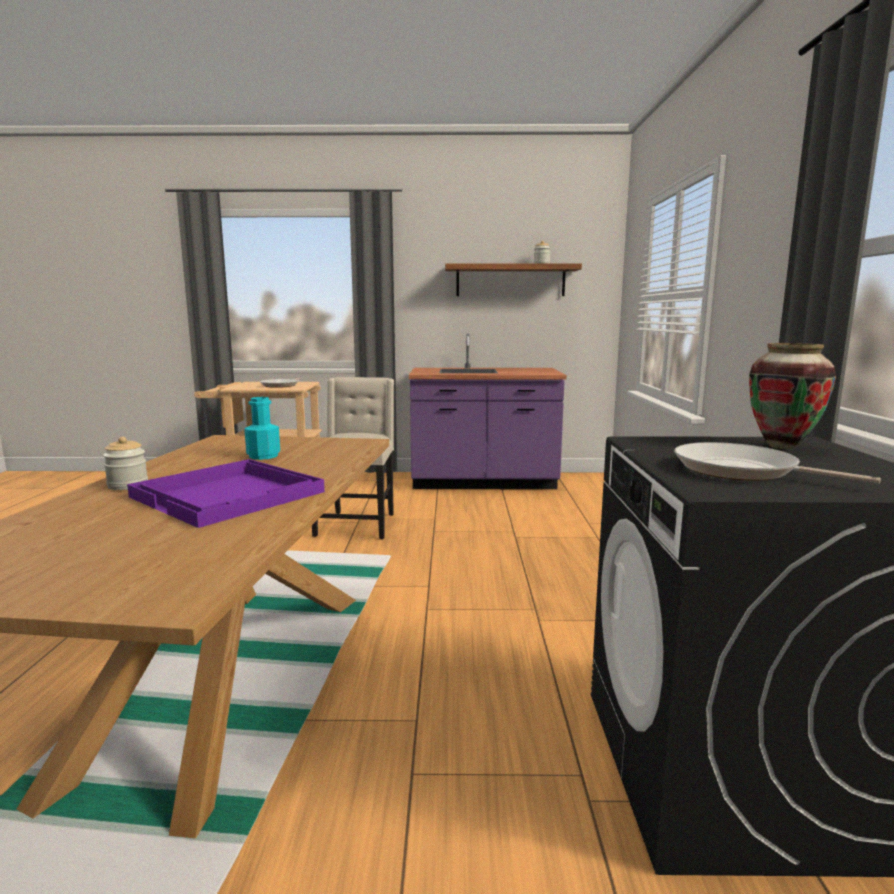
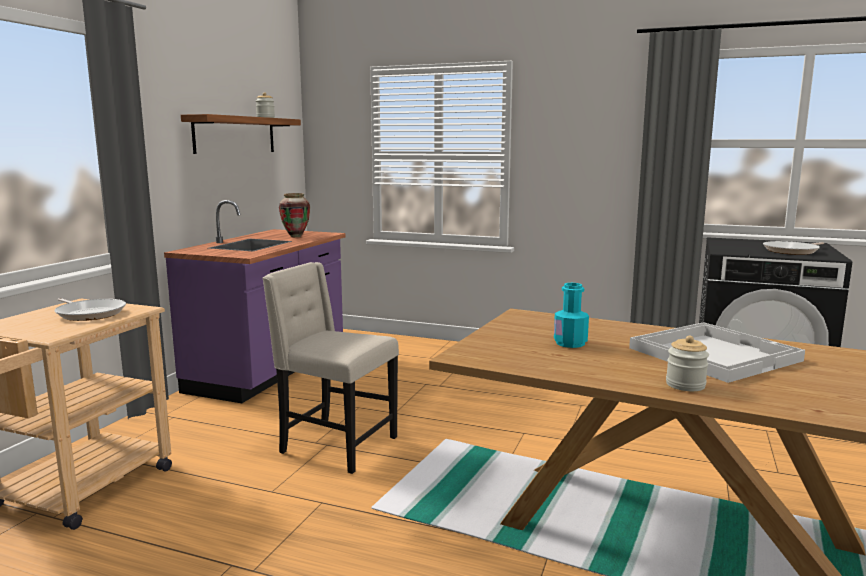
camera: 70 degrees left, 0 degrees up
(230, 494) = (713, 354): purple tray -> white tray
(782, 446) = (735, 242): vase -> vase (296, 236)

